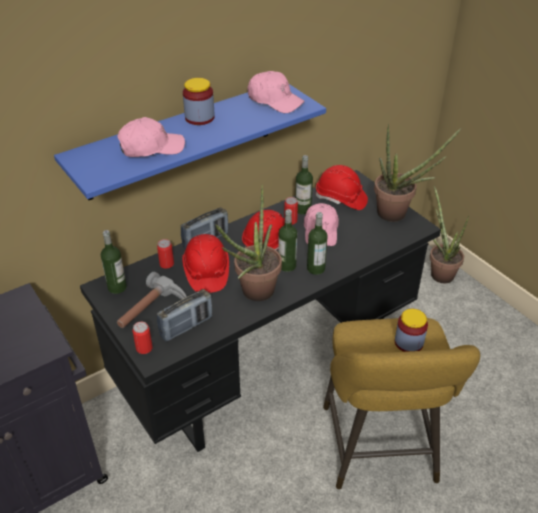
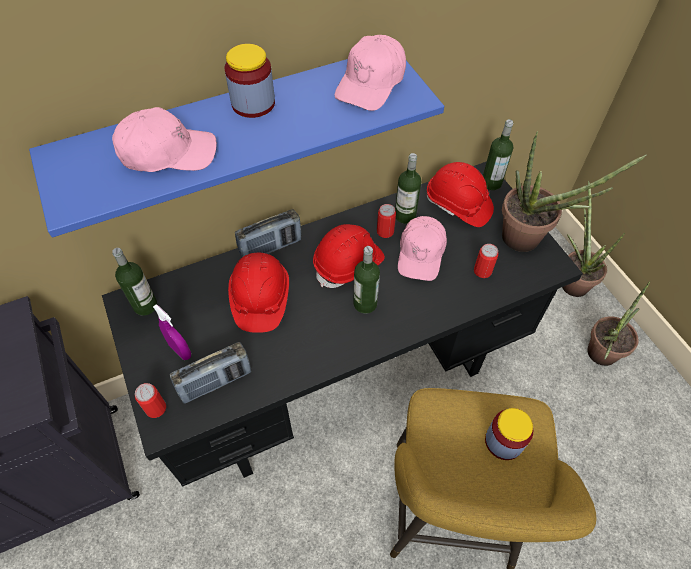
camera: 10 degrees right, 15 degrees up
(153, 311) = (180, 350): hammer -> purple spray bottle
(166, 264) = (214, 278): can -> can (482, 271)
(253, 294) = (312, 343): potted plant -> potted plant (597, 357)
(275, 100) = (371, 83): pink cap -> pink cap turned 75 degrees clockwise
(316, 268) = (401, 314): bottle -> bottle (491, 183)

